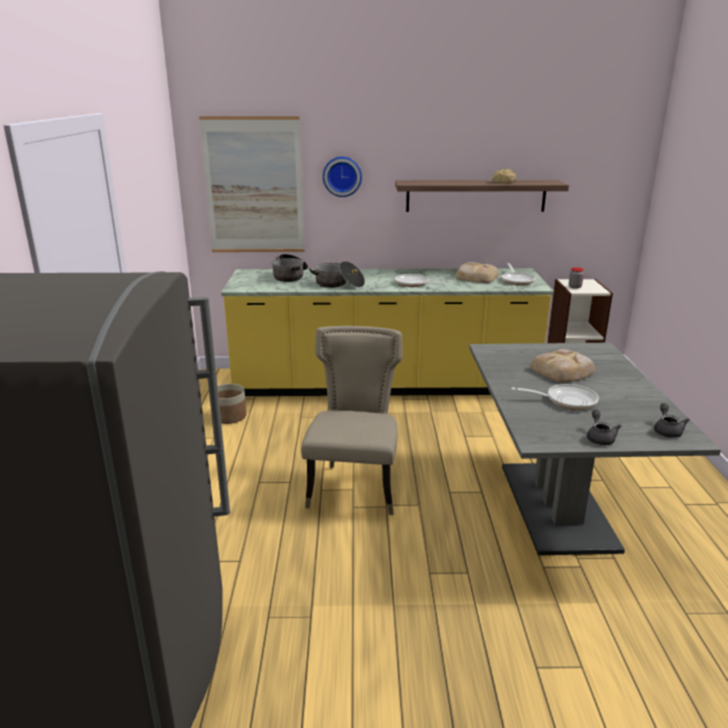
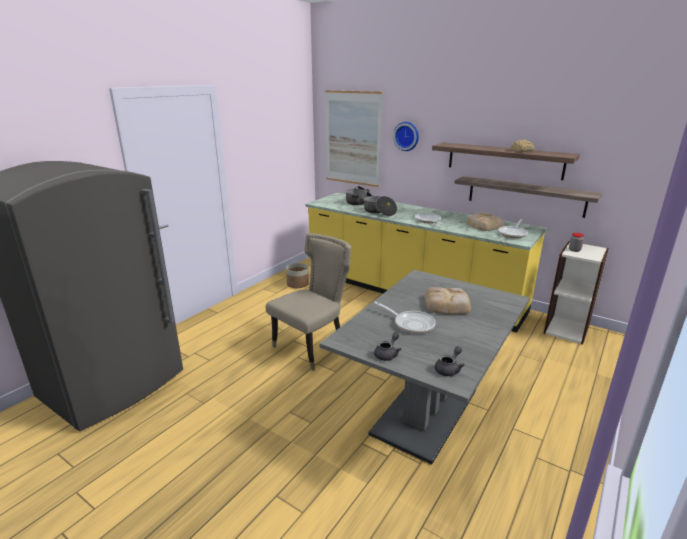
camera: 35 degrees right, 0 degrees up
(503, 235) = (525, 196): none -> shelf

